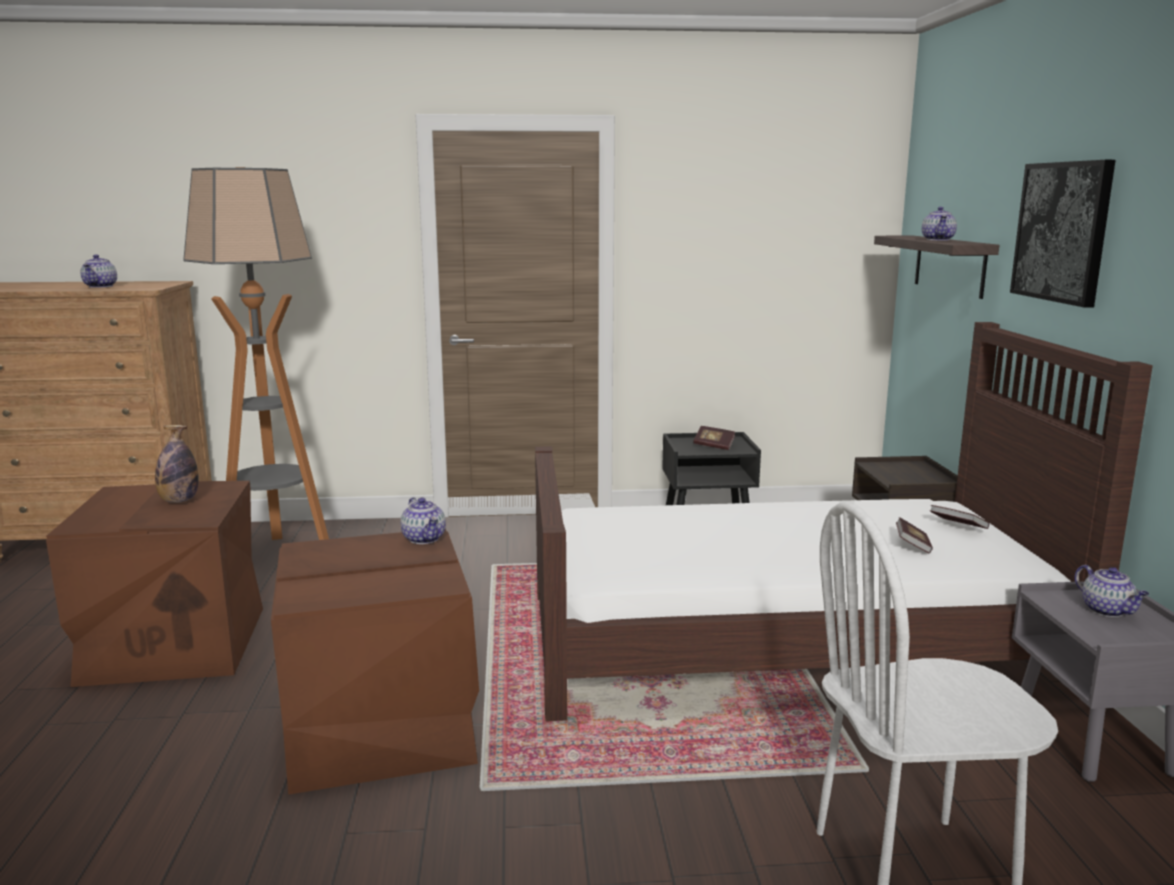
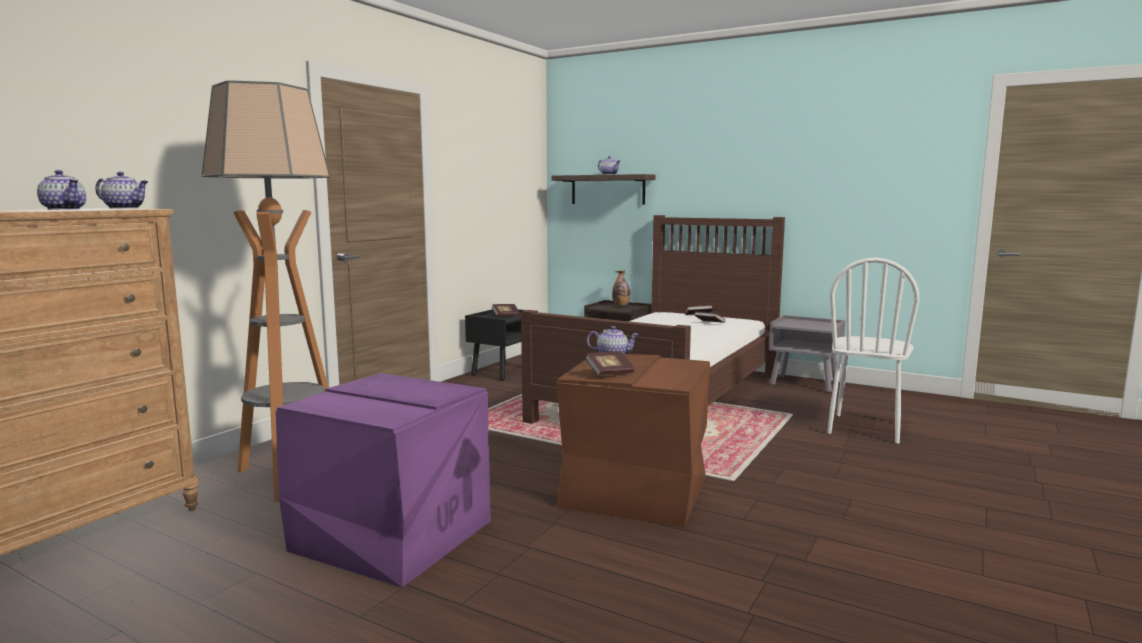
camera: 55 degrees left, 5 degrees down
(171, 645) = (392, 537): brown storage box -> purple storage box
(179, 501) = (398, 389): bottle -> bottle (621, 305)
(319, 557) = (610, 373): none -> book
(1062, 232) = (708, 164): picture -> none
(1107, 610) = (802, 323): teapot -> teapot (125, 208)

